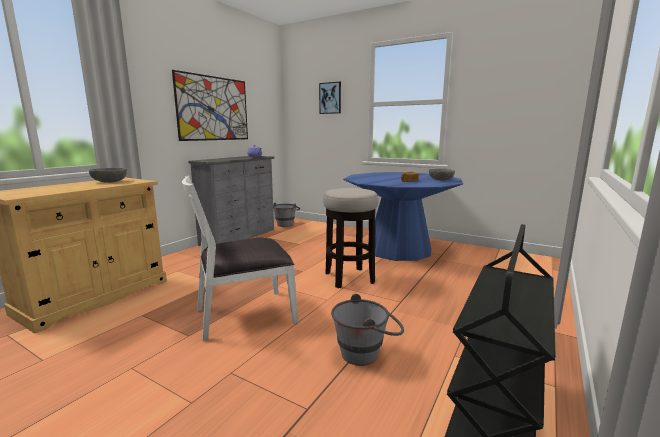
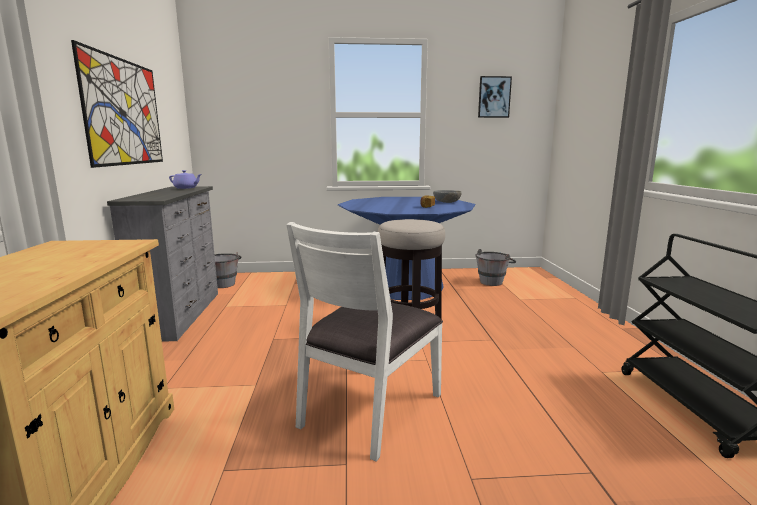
camera: 35 degrees left, 0 degrees up
(110, 182) = (70, 251): grey bowl -> none
(330, 98) = (272, 103): picture -> picture (494, 97)
(367, 353) = (546, 397): grey bucket -> grey bucket (493, 281)

